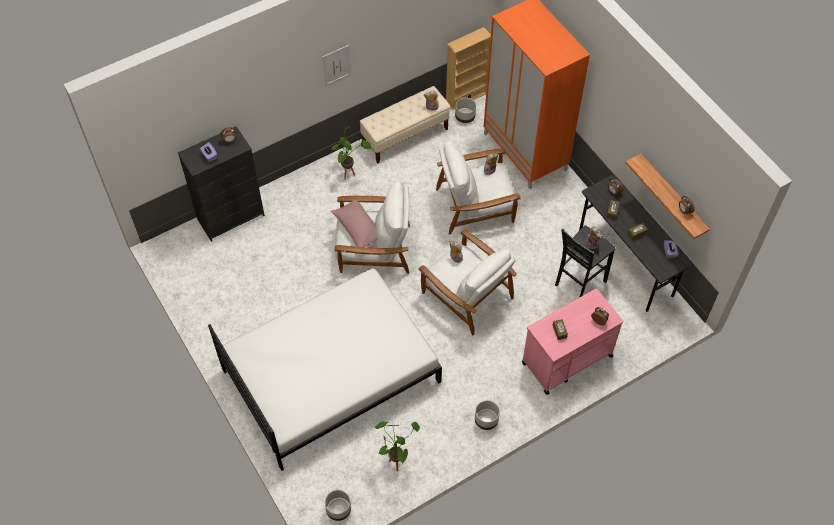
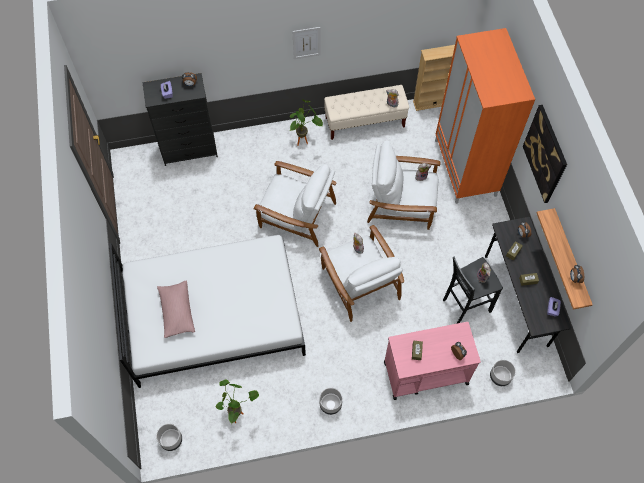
camera: 20 degrees right, 5 degrees up
(358, 228) = (284, 194): pink pillow -> pink pillow (177, 312)
(465, 117) = (424, 120): grey planter -> grey planter (500, 376)
(615, 104) = (545, 154): none -> picture

